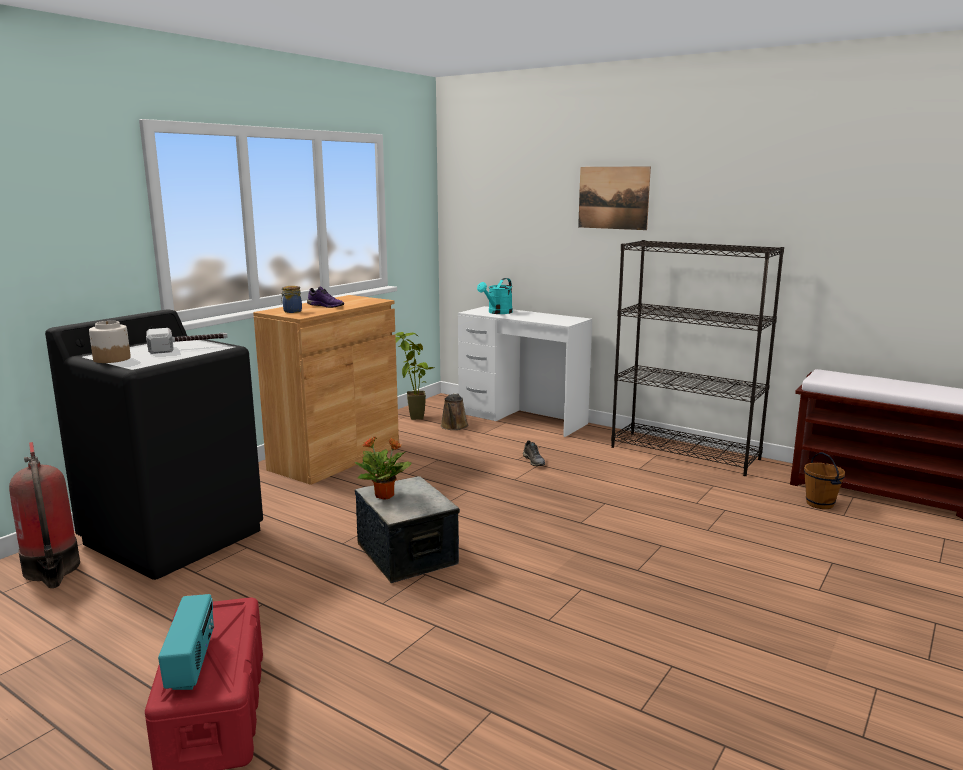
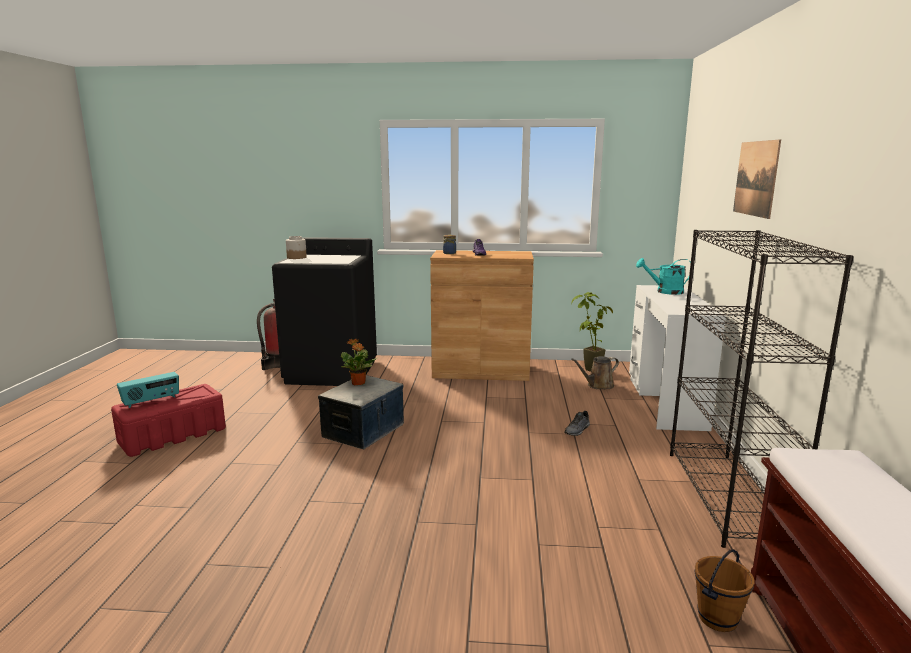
camera: 60 degrees right, 0 degrees up
(188, 347) = (335, 259): hammer -> none

